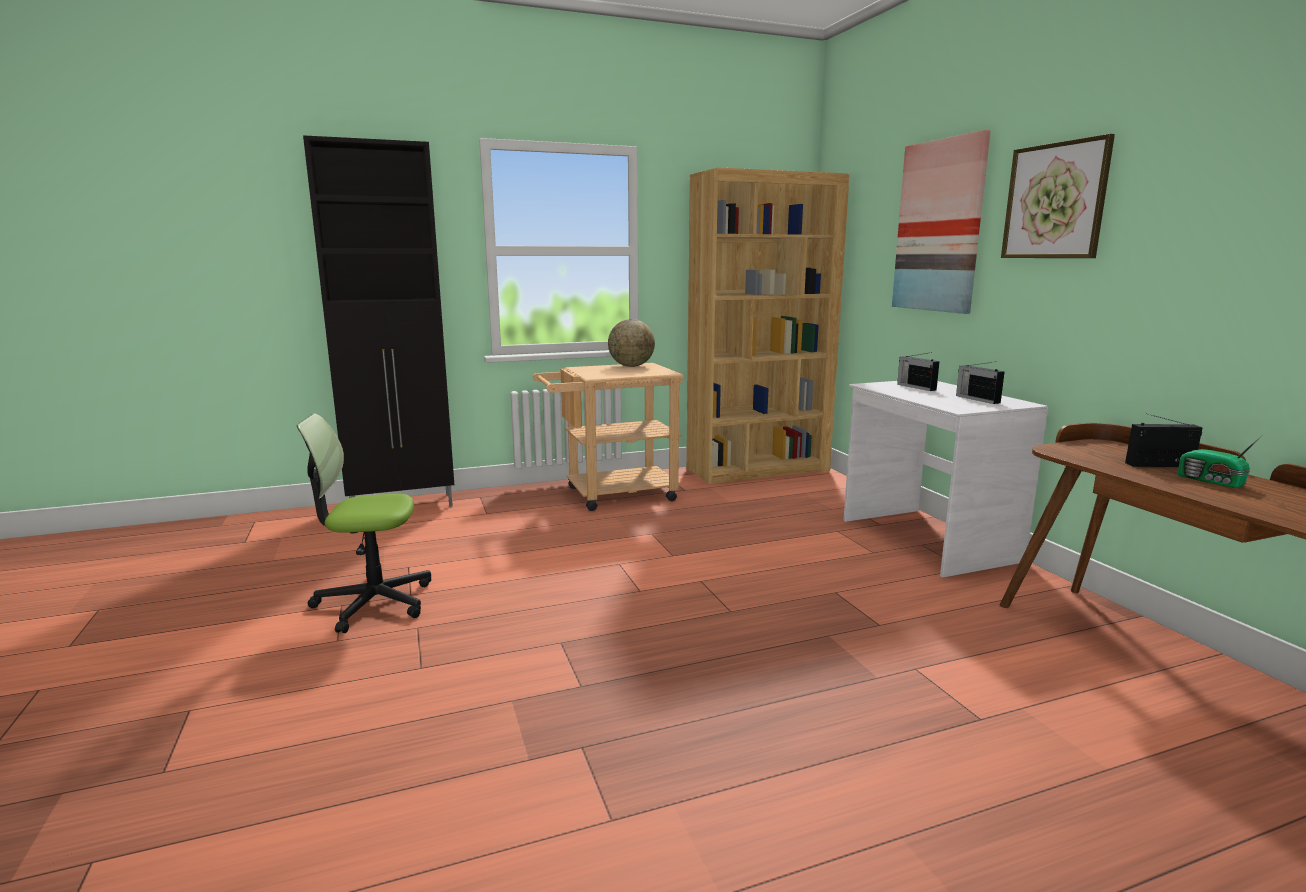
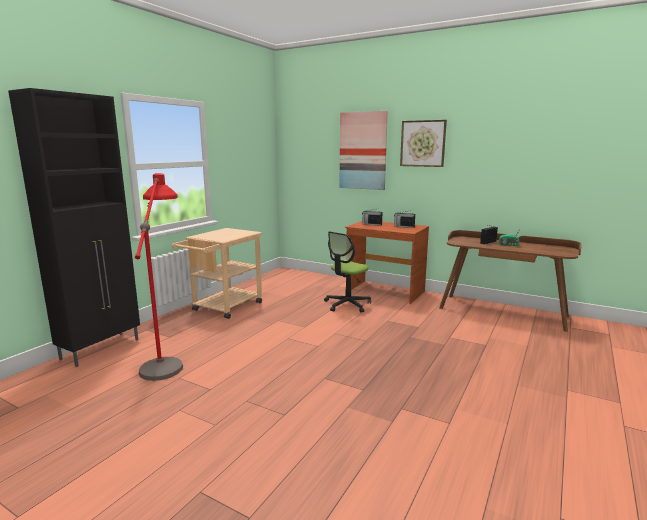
camera: 40 degrees left, 0 degrees up
(373, 602) = (197, 401): office chair -> office chair (347, 305)
(444, 535) = (167, 355): none -> red floor lamp
(631, 366) = (222, 231): globe -> none
(758, 469) = (273, 278): brown bookcase -> none
(926, 540) = (384, 292): white desk -> brown desk

